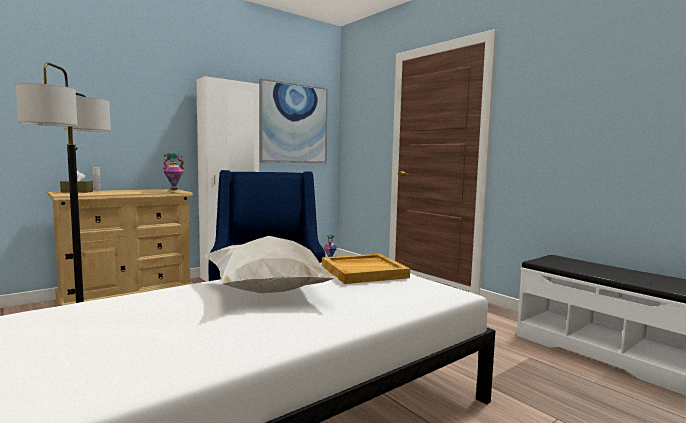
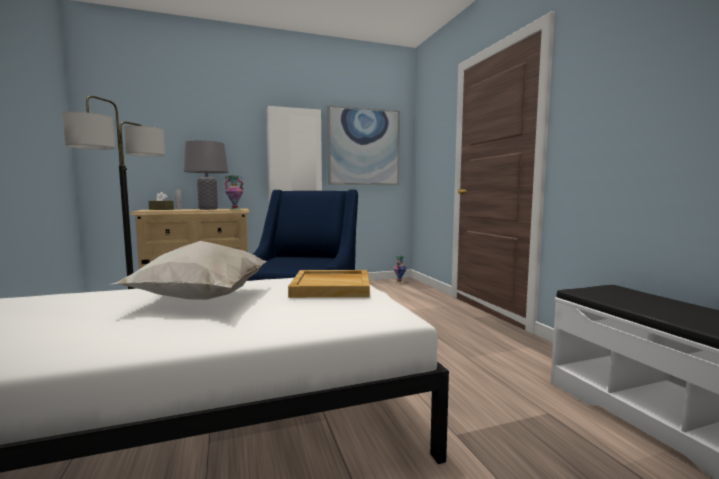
camera: 20 degrees right, 0 degrees up
(136, 191) = (208, 209): none -> grey table lamp

